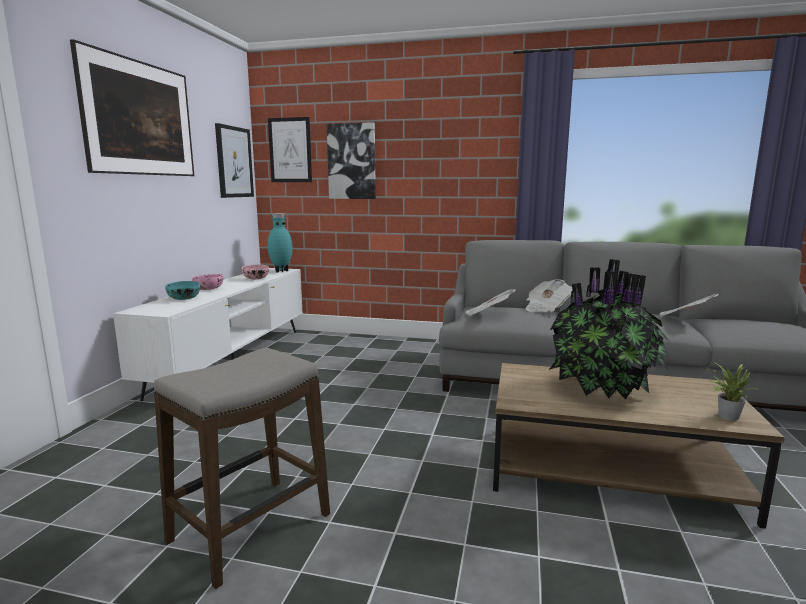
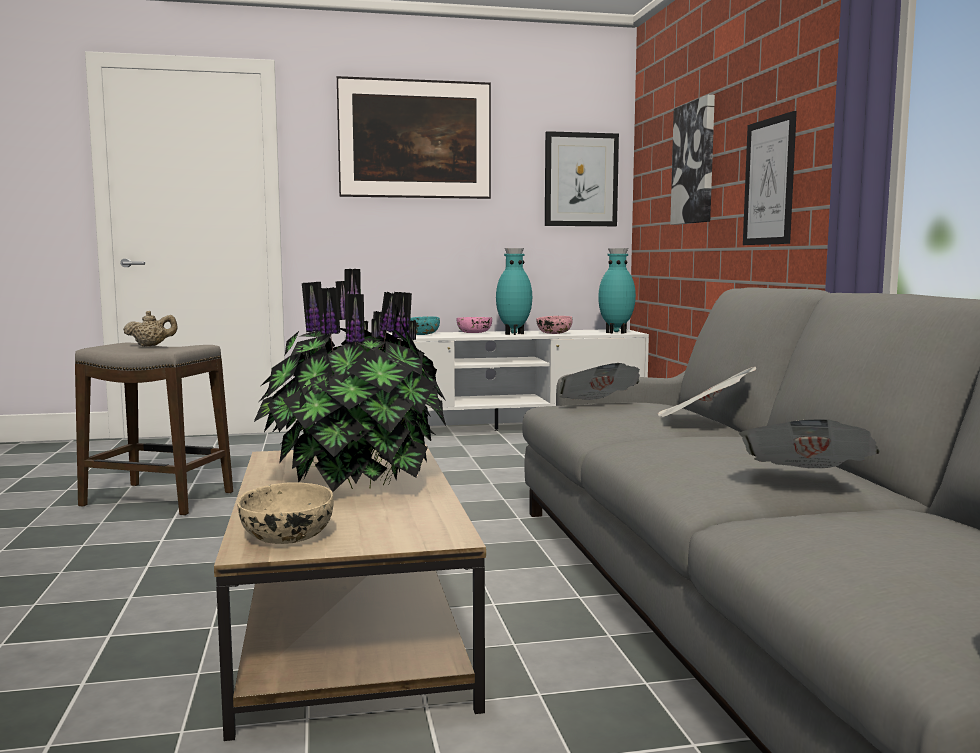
camera: 65 degrees right, 5 degrees down
(226, 369) = (151, 346): none -> beige teapot
(239, 284) = (513, 334): none -> turquoise vase
(290, 150) = (653, 156): picture -> picture (769, 182)
(725, 416) = (286, 537): potted plant -> beige bowl

